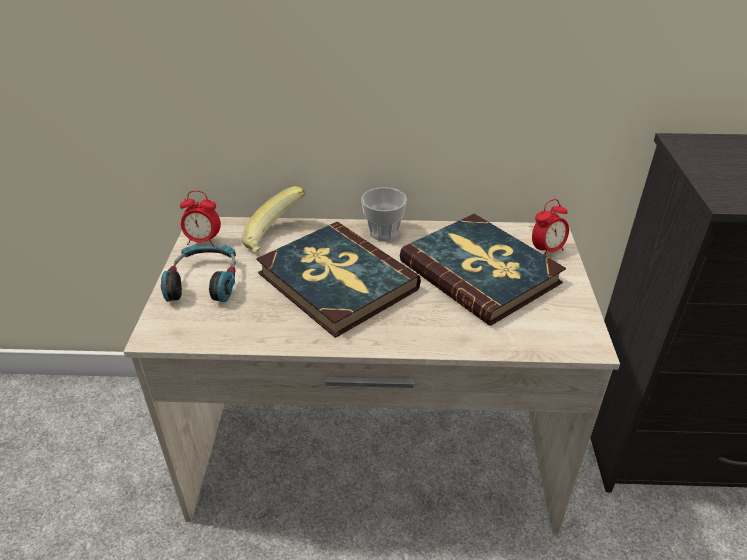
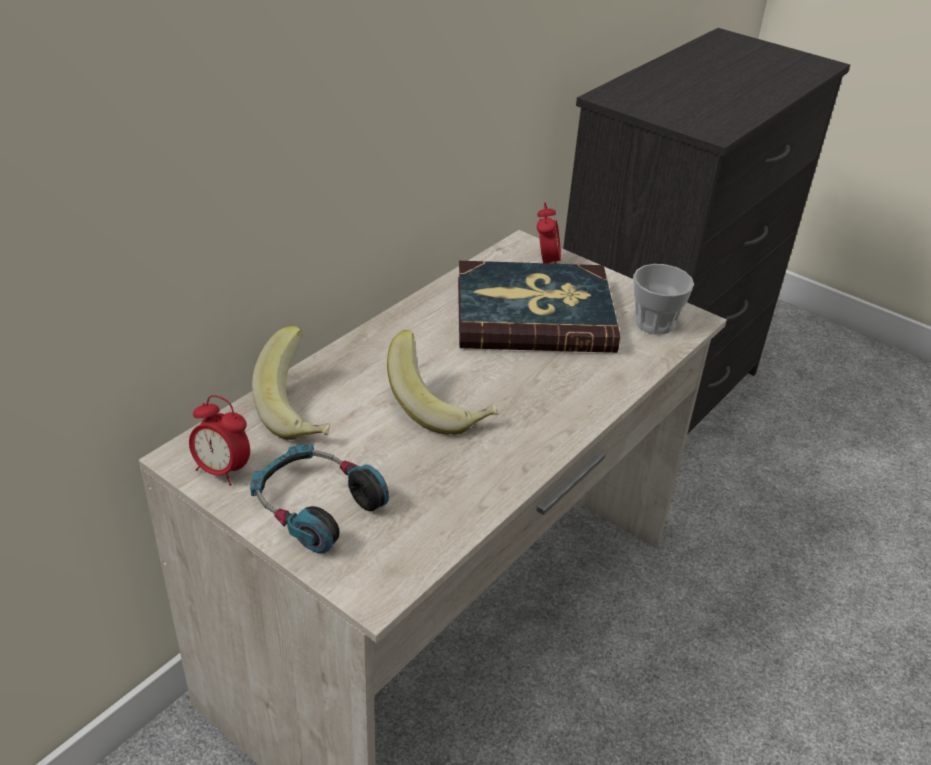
camera: 55 degrees left, 0 degrees up
(203, 241) = (222, 470): alarm clock -> alarm clock turned 75 degrees clockwise
(336, 281) = (441, 407): book -> banana
(383, 232) = (392, 333): cup -> cup (654, 323)

